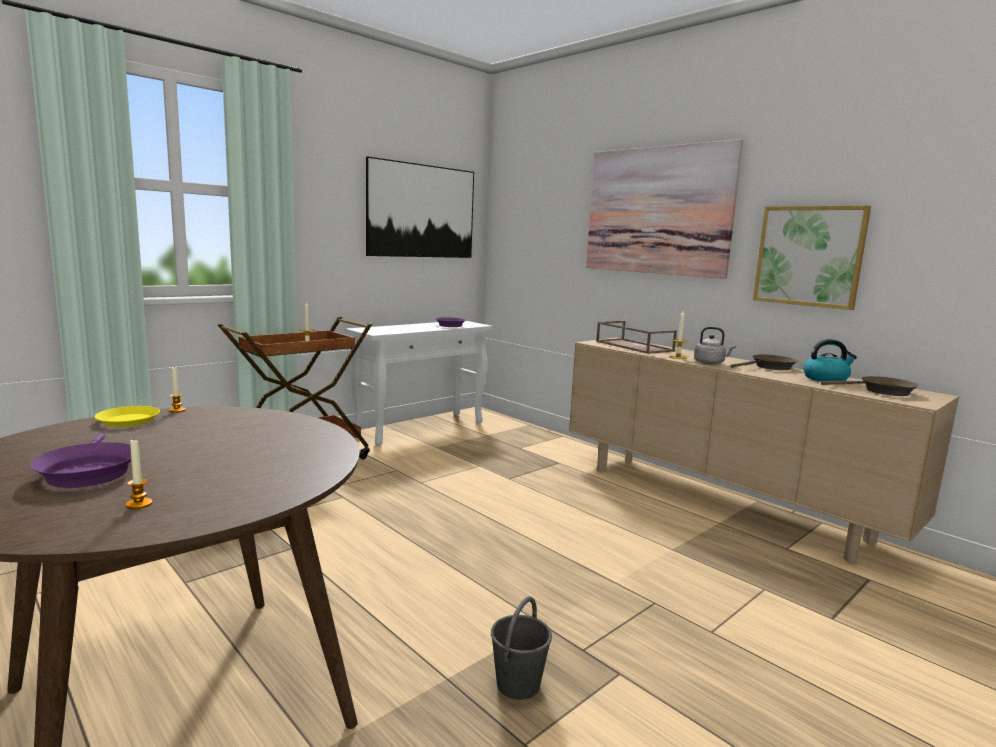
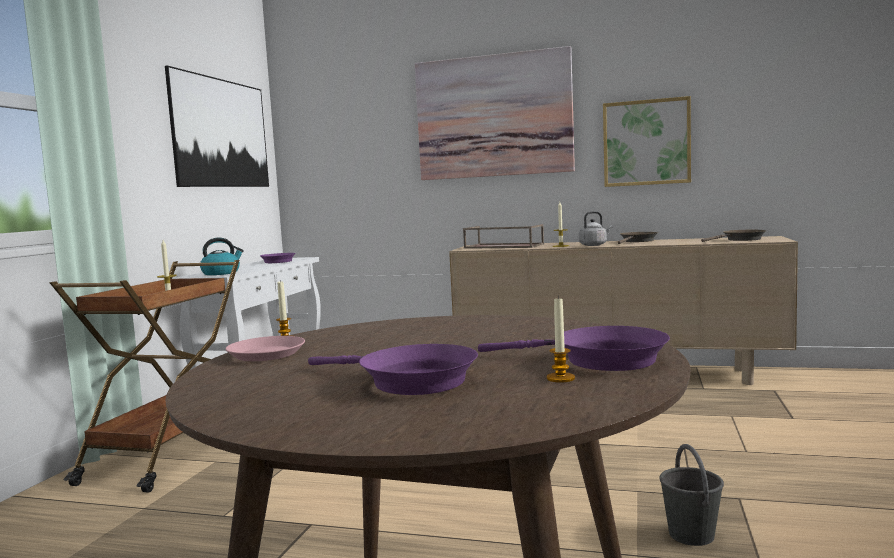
camera: 30 degrees left, 5 degrees down
(129, 420) = (267, 354): yellow plate -> pink plate
(214, 497) = (599, 360): none -> purple frying pan
(826, 379) = (691, 240): kettle -> kettle (221, 273)

